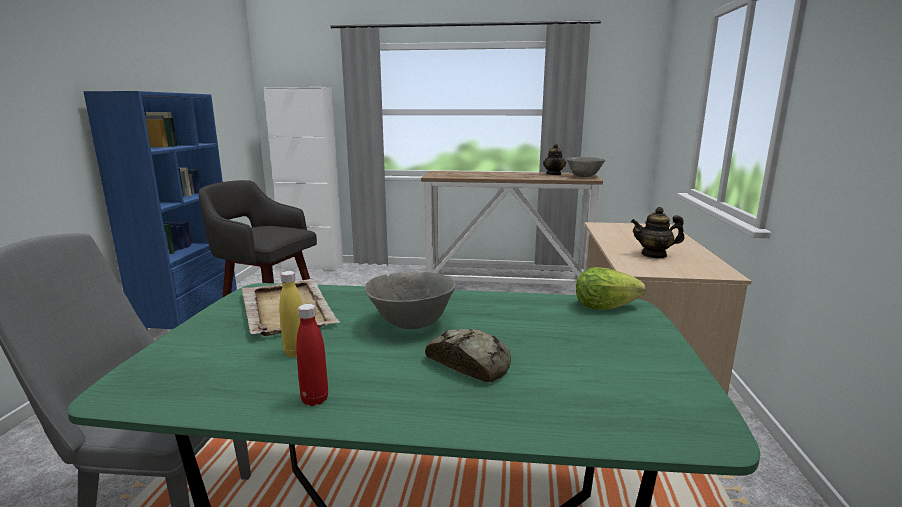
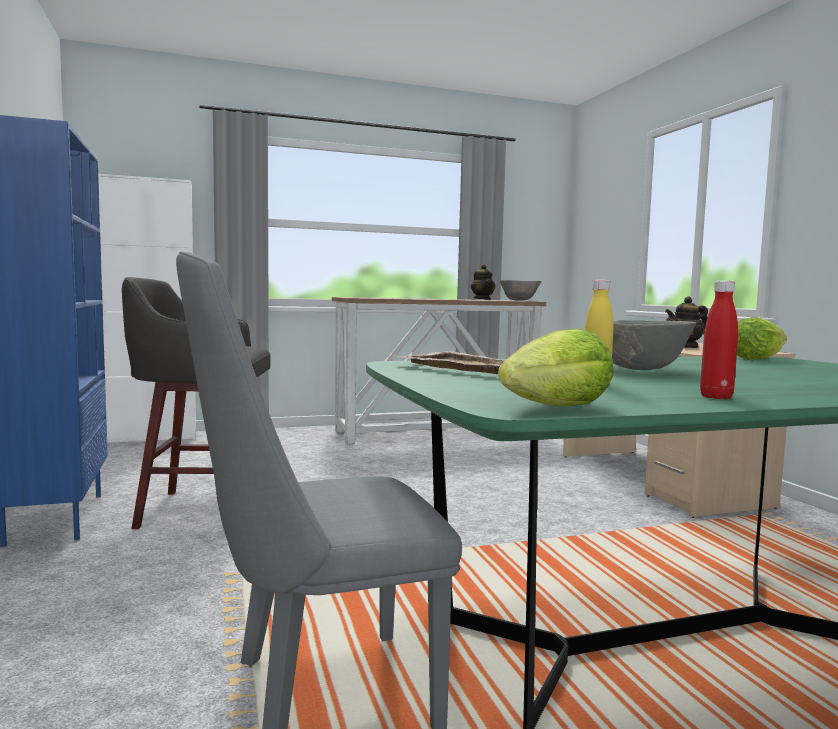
camera: 25 degrees left, 10 degrees down
(145, 400) = (558, 408): none -> lettuce
(470, 362) = (762, 379): bread -> none

